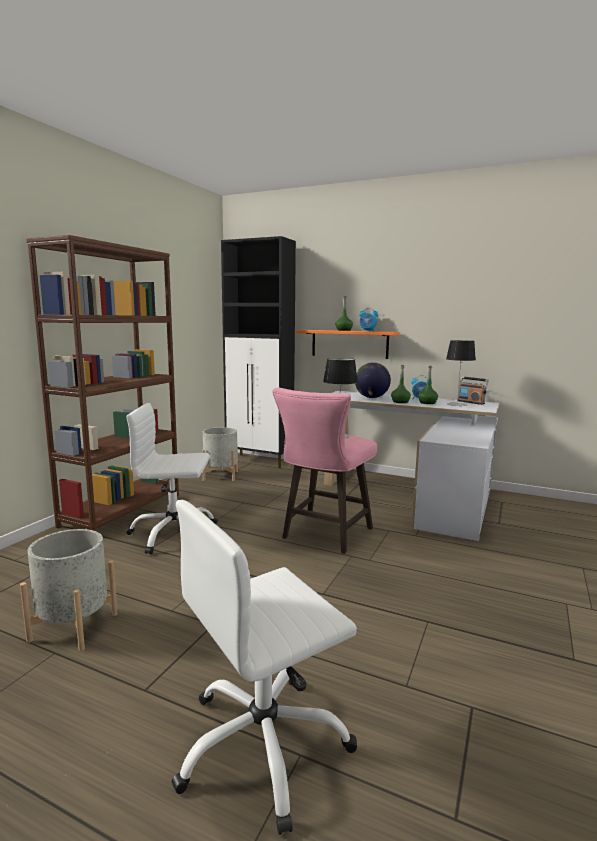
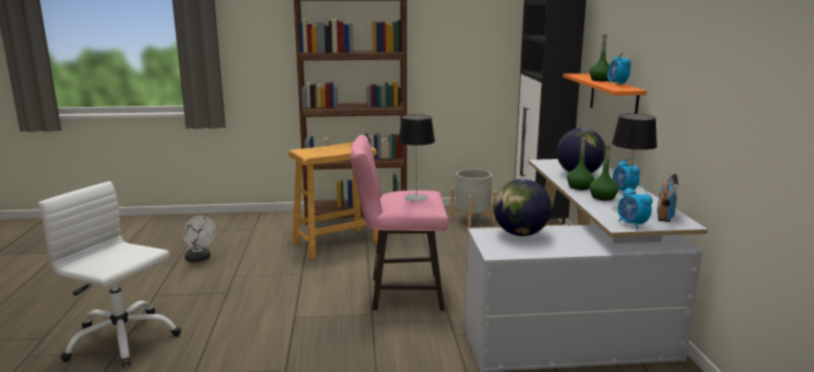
camera: 60 degrees right, 5 degrees up
(74, 627) = (200, 259): grey planter -> white fan
(173, 534) = (336, 242): white office chair -> beige stool
(443, 434) = (520, 234): none -> globe
(485, 408) = (632, 224): none -> alarm clock

